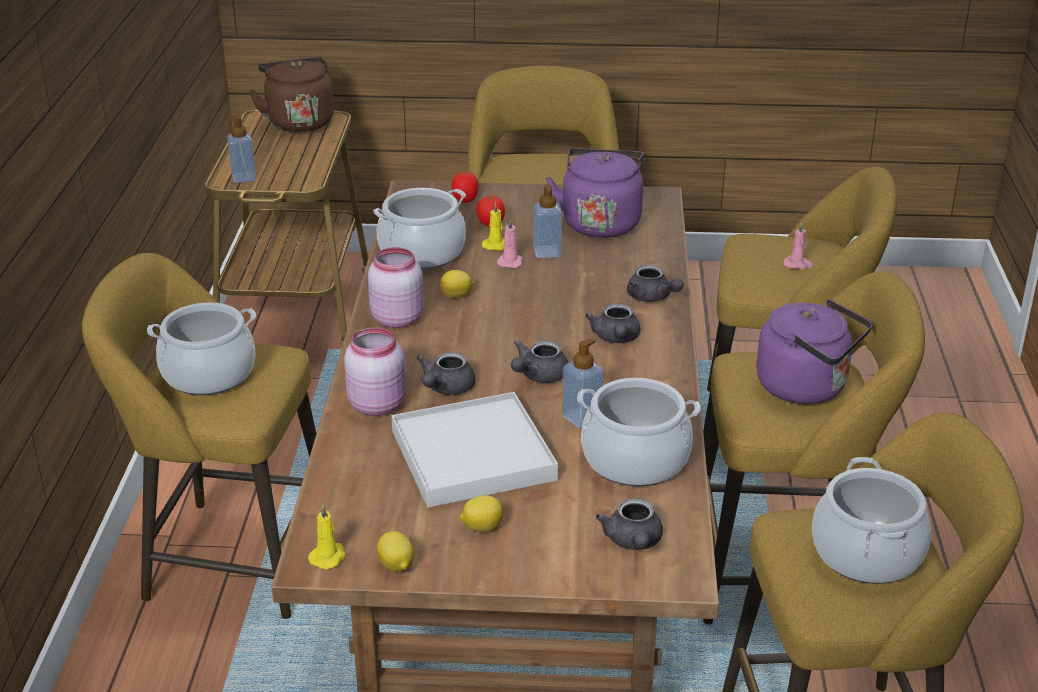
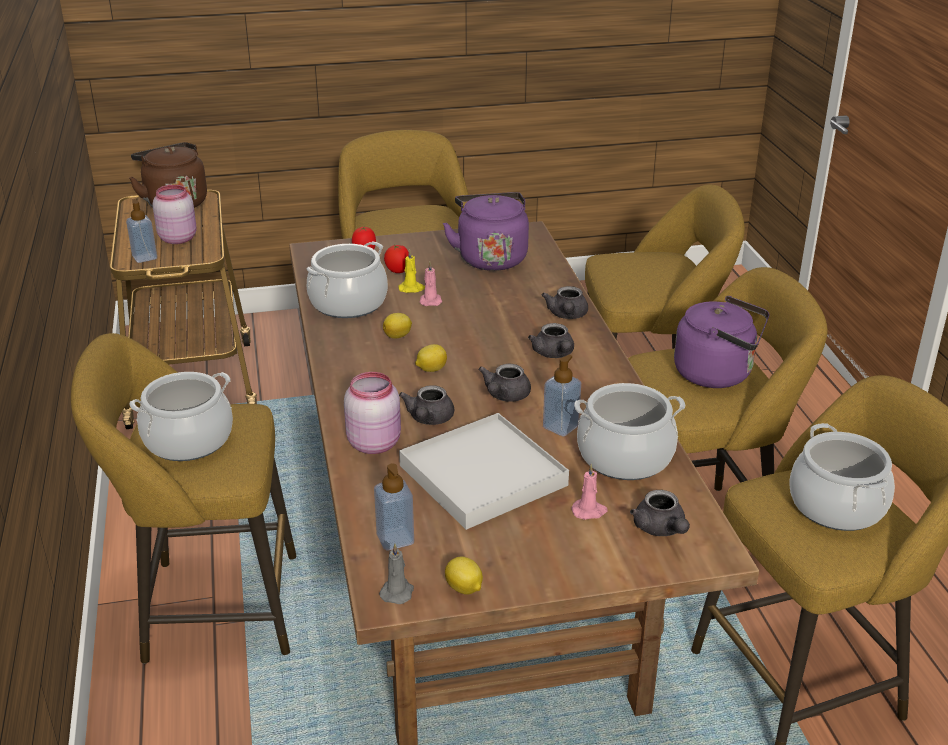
camera: 15 degrees left, 0 degrees up
(328, 557) = (397, 591): yellow candle -> grey candle
(397, 318) = (354, 363): pink jar -> pink jar (178, 238)
(481, 527) = (523, 539): lemon -> lemon (431, 369)
(547, 252) = (458, 288): soap dispenser -> soap dispenser (395, 539)
(652, 298) = (567, 315): grey teapot -> grey teapot turned 60 degrees clockwise
(798, 264) = (658, 274): pink candle -> pink candle (589, 511)

